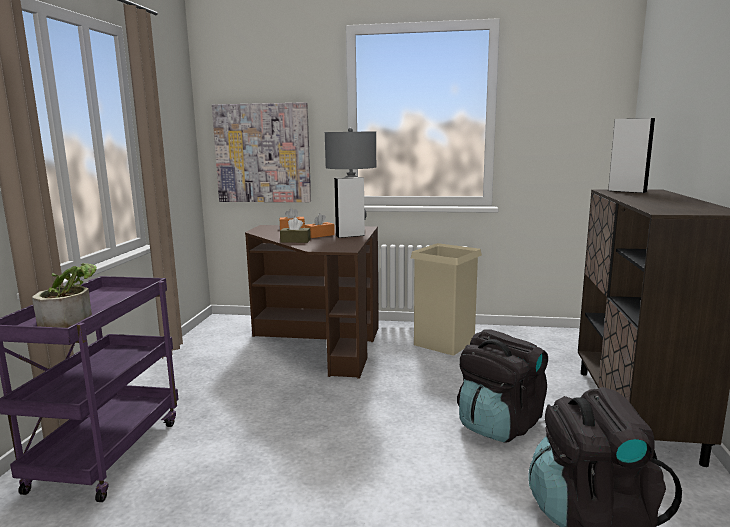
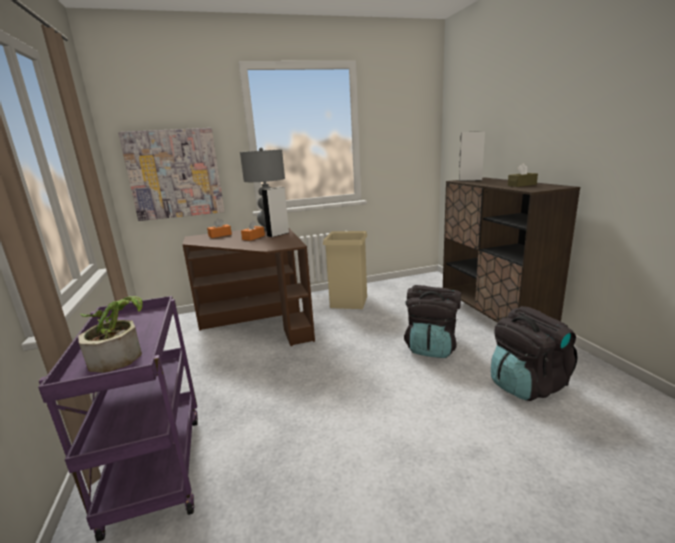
camera: 25 degrees left, 5 degrees up
(295, 241) = (241, 244): brown tissue box -> brown tissue box (522, 185)

